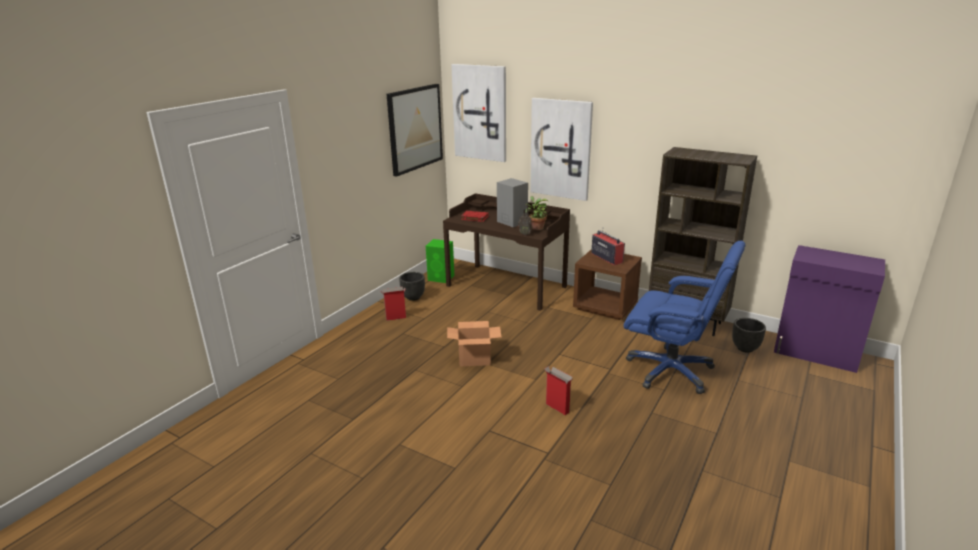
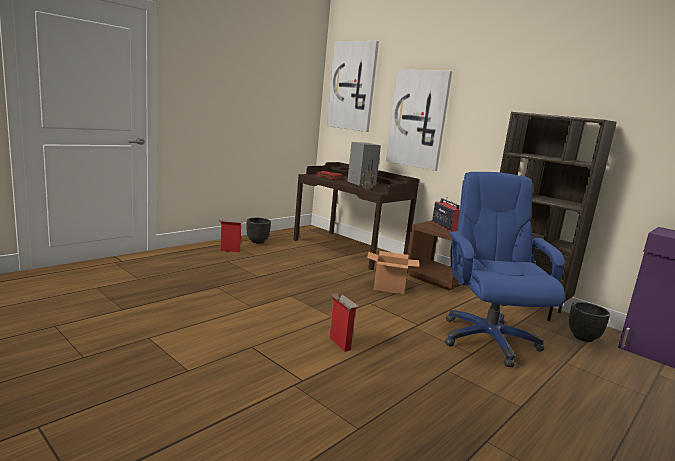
camera: 10 degrees right, 10 degrees down
(415, 128) = (290, 90): picture -> none
(441, 278) = (293, 234): green speaker -> none
(475, 359) = (281, 291): cardboard box -> cardboard box (389, 288)
(536, 228) = (381, 189): potted plant -> none
(671, 370) = (487, 339): blue office chair -> blue office chair turned 135 degrees counterclockwise

